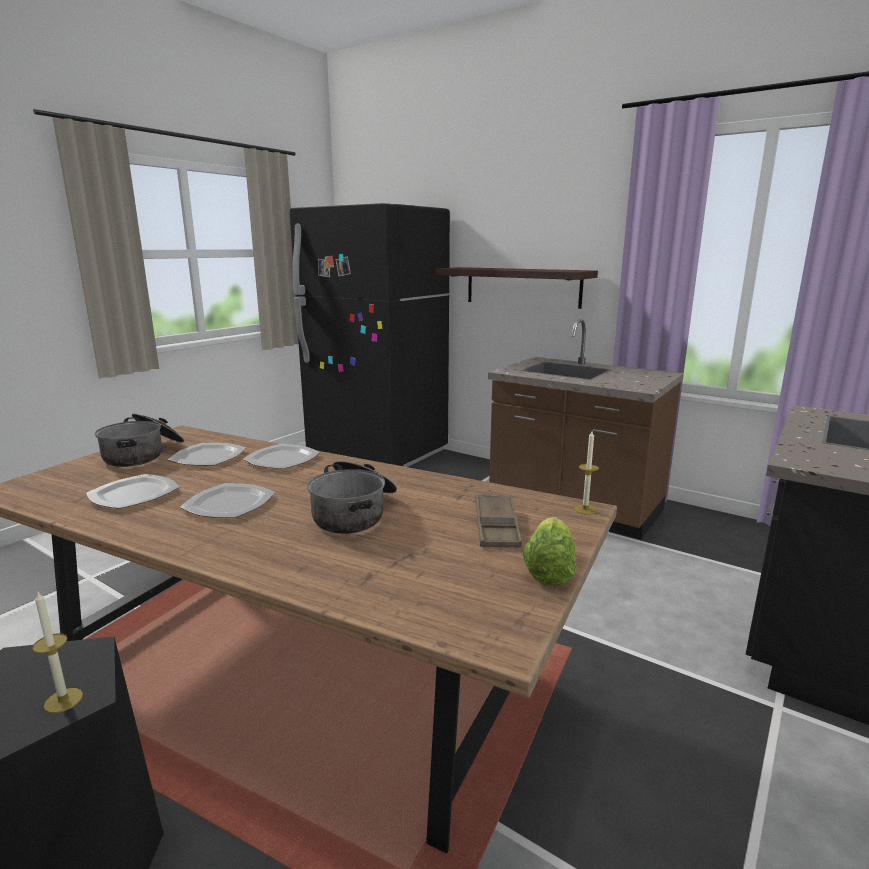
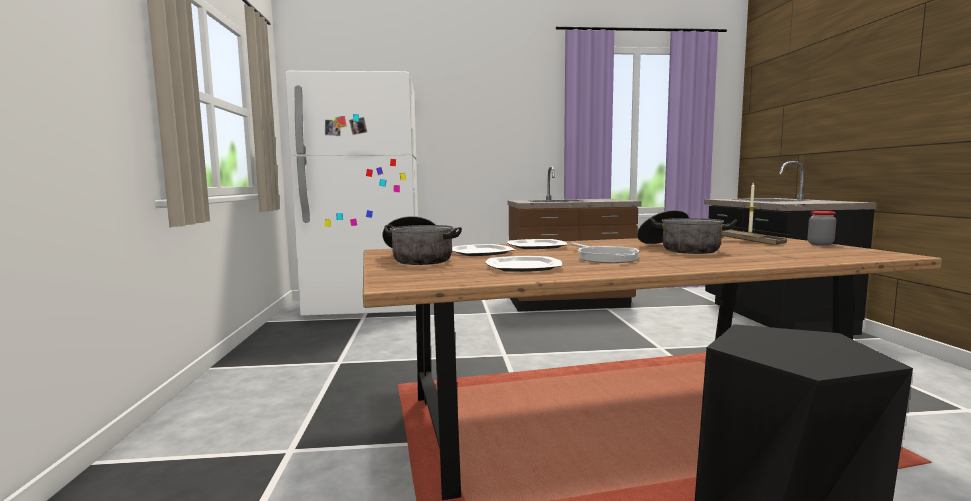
camera: 40 degrees left, 10 degrees down
(63, 700) = (825, 341): candle -> none
(230, 503) = (605, 258): plate -> frying pan
(378, 452) = (366, 308): black fridge -> white fridge
(522, 287) = (483, 150): shelf -> none
(549, 569) = (820, 244): lettuce -> jar

